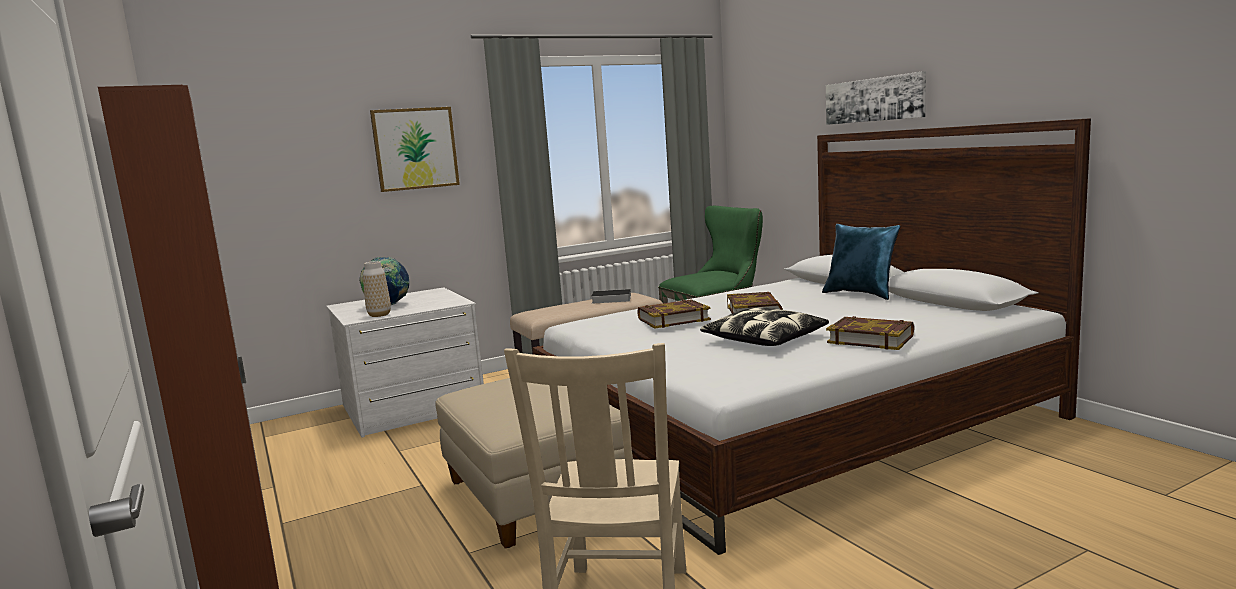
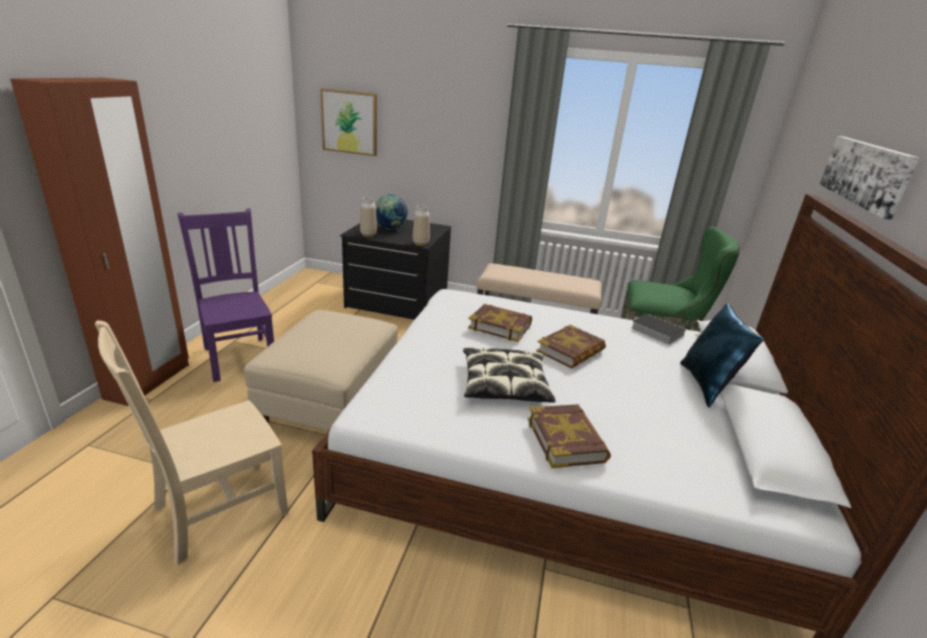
camera: 40 degrees right, 15 degrees up
(328, 527) = (239, 356): none -> purple chair
(413, 407) = (397, 301): white dresser -> black dresser
(415, 148) = (451, 116): picture -> picture (349, 122)
(458, 302) = (420, 244): none -> vase
(610, 299) = (562, 280): book -> book (655, 331)

